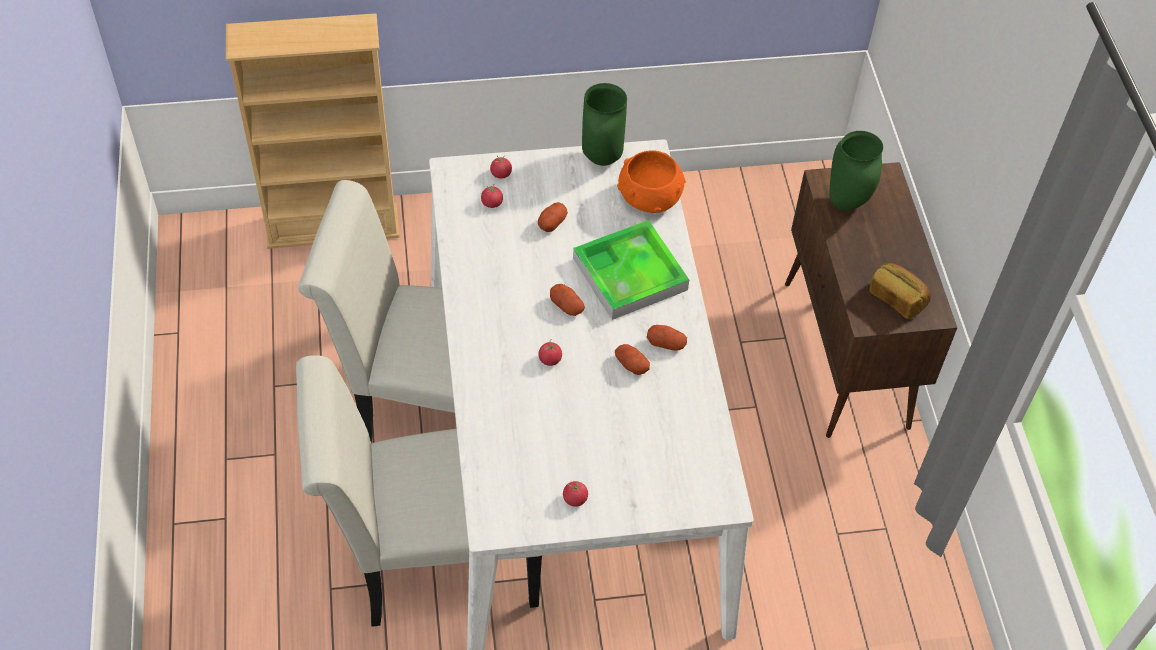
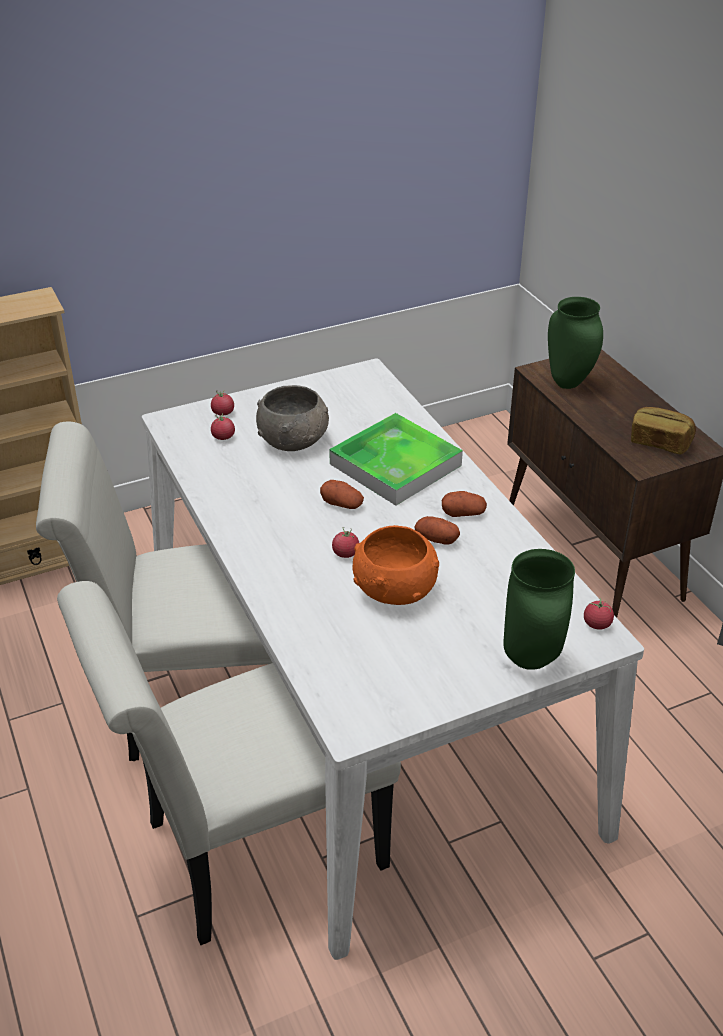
camera: 15 degrees left, 15 degrees down
(552, 222) = (294, 440): potato -> grey bowl
(575, 499) = (436, 676): tomato -> tomato (597, 624)
(600, 158) = (320, 382): green vase -> green vase (529, 660)
(649, 197) = (384, 402): orange bowl -> orange bowl (395, 589)

